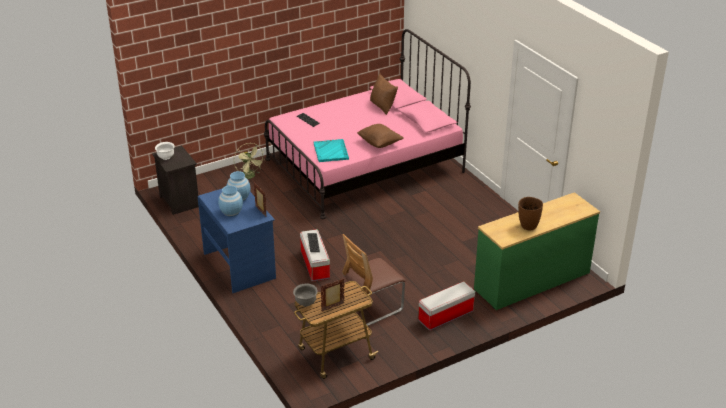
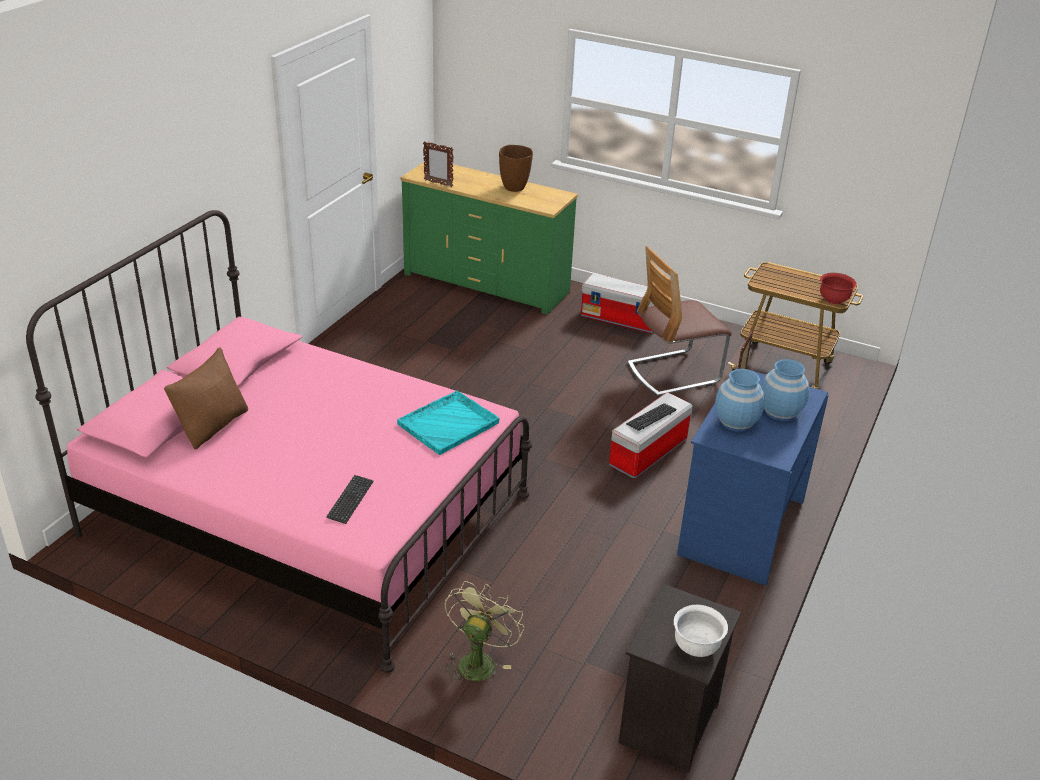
camera: 125 degrees left, 0 degrees up
(305, 302) = (834, 300): grey bowl -> red bowl
(333, 307) = (811, 282): picture frame -> picture frame (438, 183)
(371, 308) = (673, 373): chair -> chair turned 135 degrees clockwise
(379, 143) = (369, 382): brown pillow -> none

